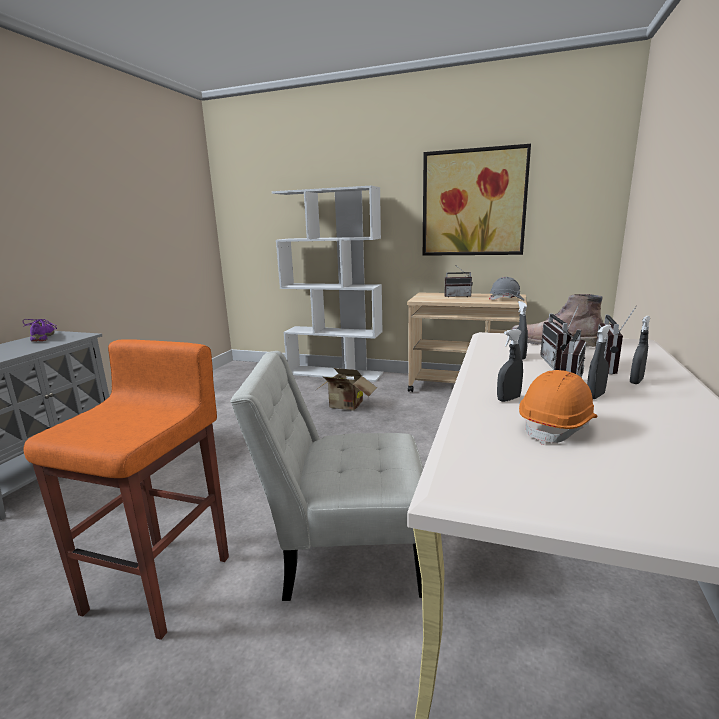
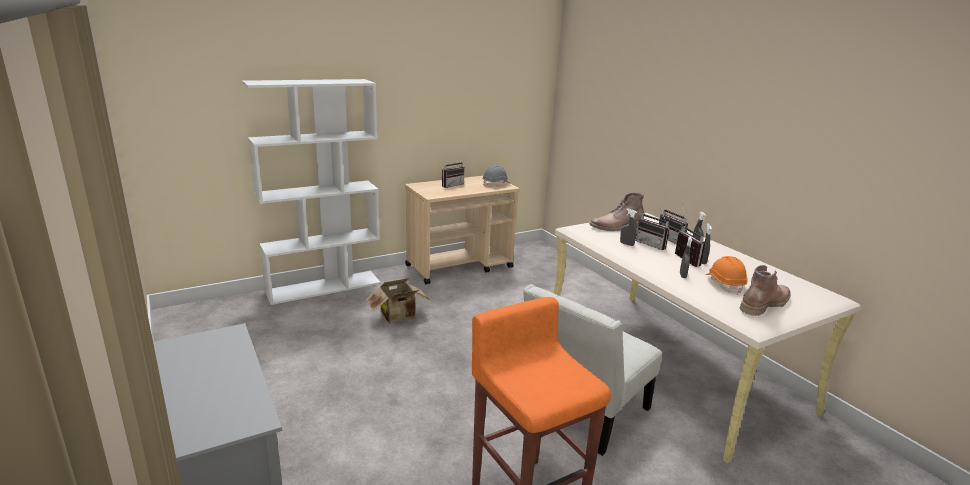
camera: 50 degrees left, 5 degrees up
(43, 337) = (183, 354): purple shoe -> none
(473, 203) = (450, 96): picture -> none
(561, 472) = (763, 304): none -> brown boot

